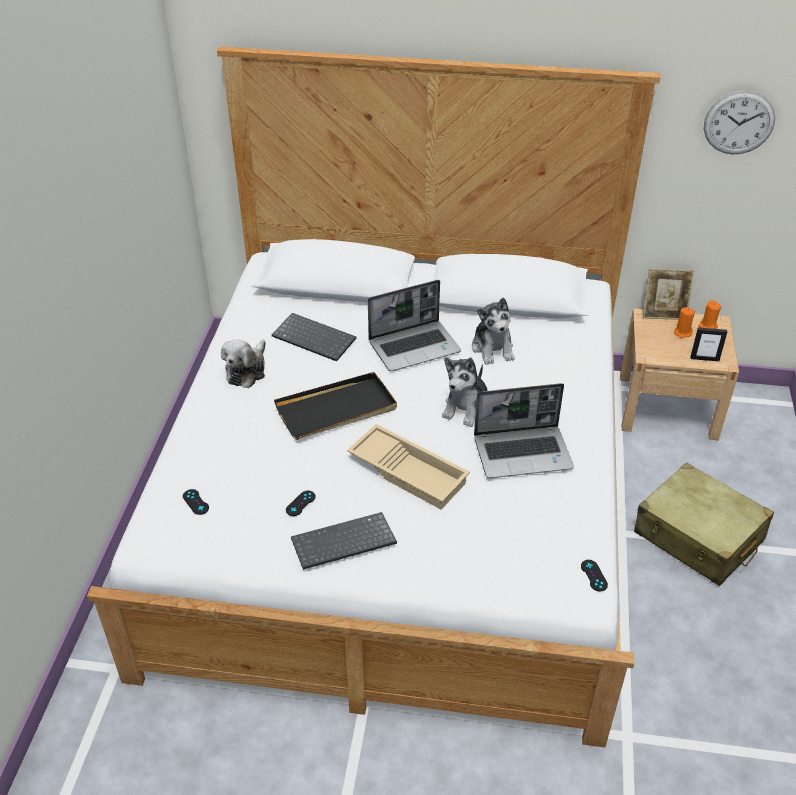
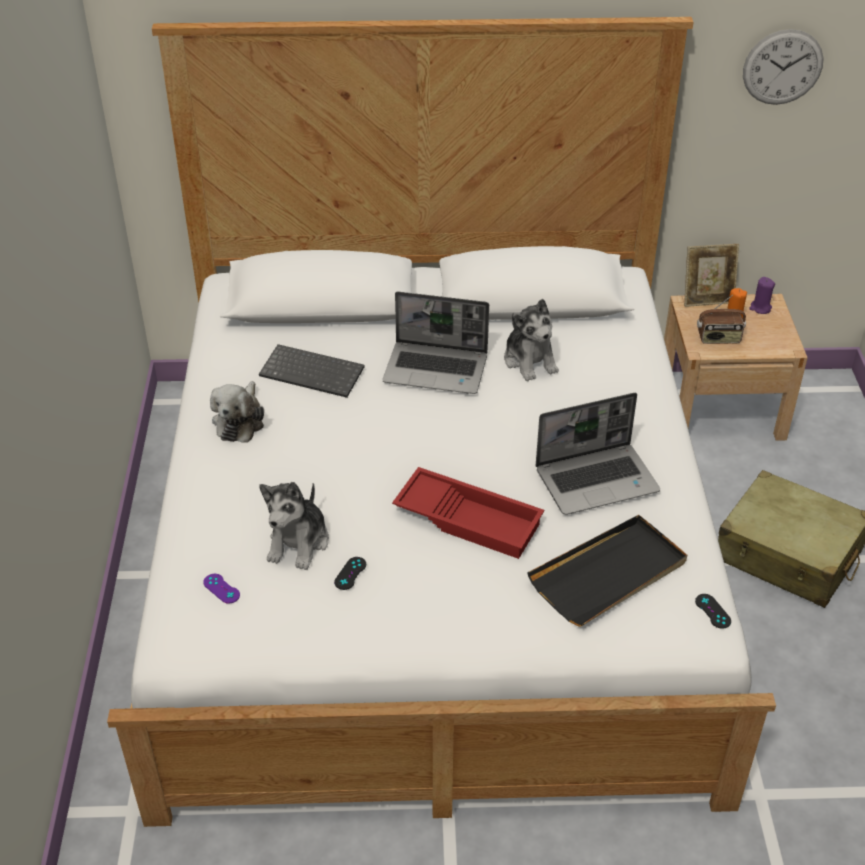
camera: 10 degrees left, 0 degrees up
(195, 502) = (221, 588): black game controller -> purple game controller
(337, 409) = (364, 455): black tray -> black tray (609, 574)
(343, 544) = (413, 615): keyboard -> none
(409, 471) = (470, 518): beige tray -> red tray
(415, 346) = (437, 369): laptop -> laptop turned 45 degrees clockwise
(466, 407) = (517, 435): plush toy -> plush toy (299, 542)
(665, 348) = (719, 339): none -> radio
(704, 358) = (765, 346): picture frame -> none
(707, 326) = (760, 308): orange candle -> purple candle

